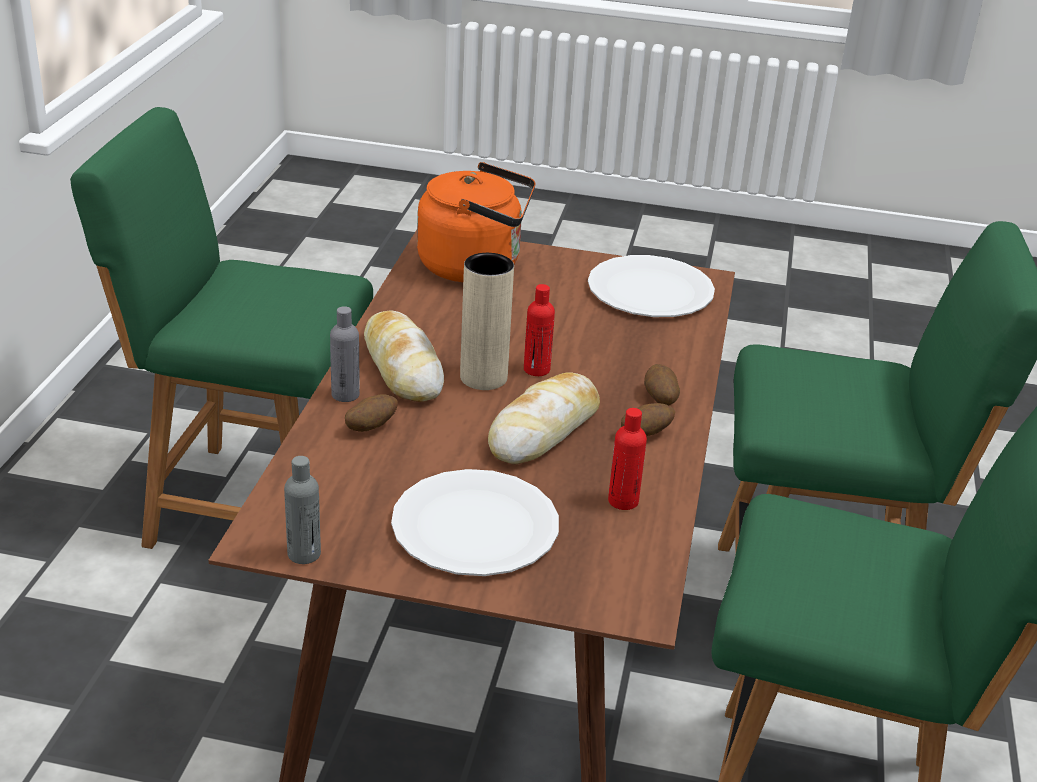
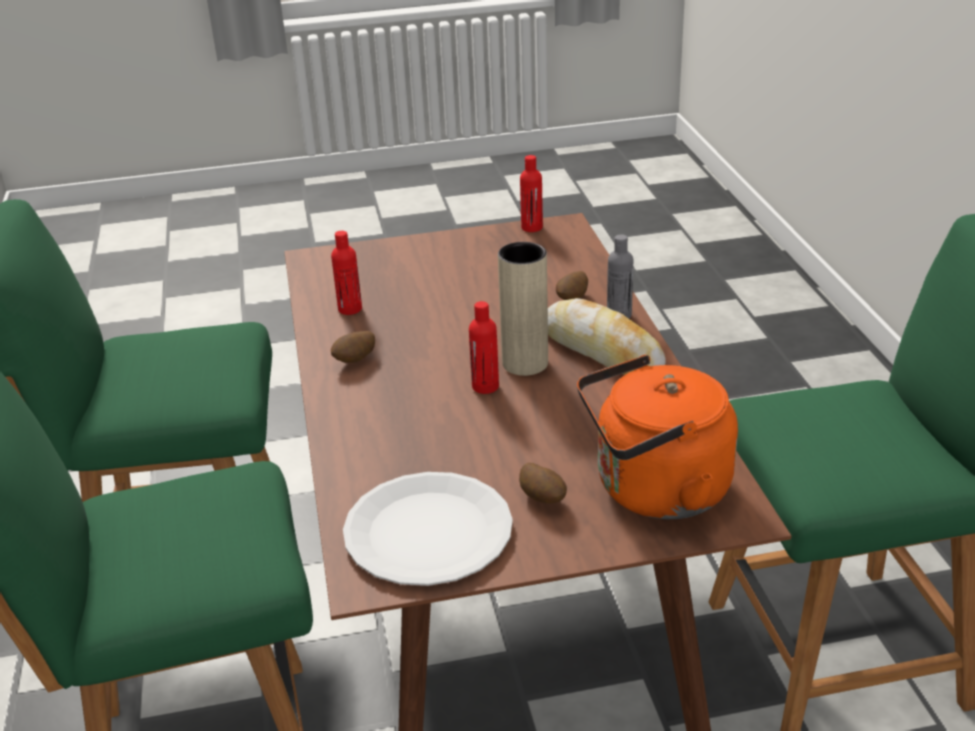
camera: 160 degrees right, 0 degrees up
(304, 554) = (532, 227): grey bottle -> red bottle
(475, 526) = (442, 267): white plate -> none
(544, 430) = (440, 338): bread -> none
(660, 399) = (356, 395): potato -> potato (543, 499)

